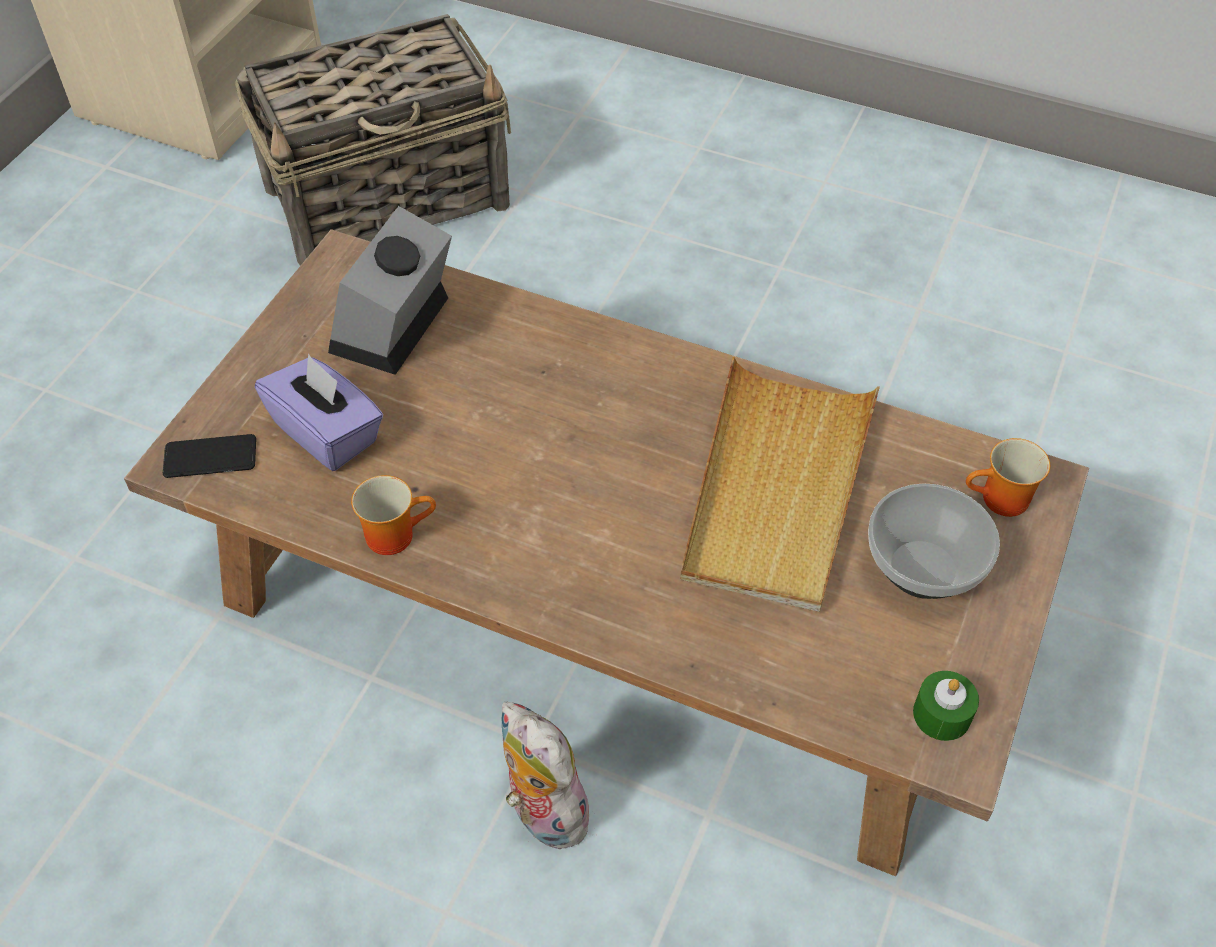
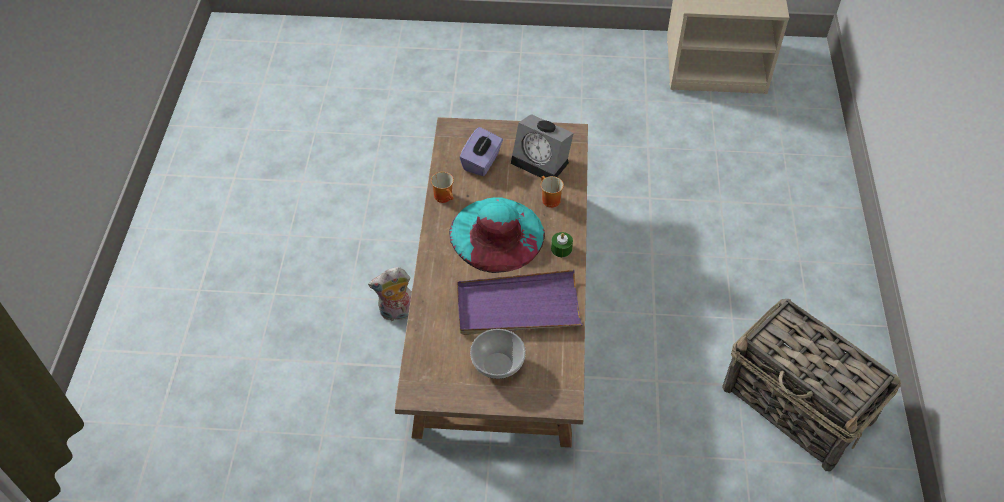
camera: 70 degrees right, 0 degrees up
(210, 457) = (456, 135): phone -> none
(390, 197) = (685, 155): basket -> basket (798, 406)
(393, 329) = (542, 162): alarm clock -> alarm clock turned 150 degrees counterclockwise
(542, 812) = (397, 313): plush toy -> plush toy turned 135 degrees counterclockwise
(558, 467) = (497, 234): none -> turquoise hat
(776, 489) = (518, 307): beige tray -> purple tray
(941, 714) = (430, 384): green candle -> green candle (561, 249)
(1001, 502) = (546, 388): mug -> mug (548, 199)

